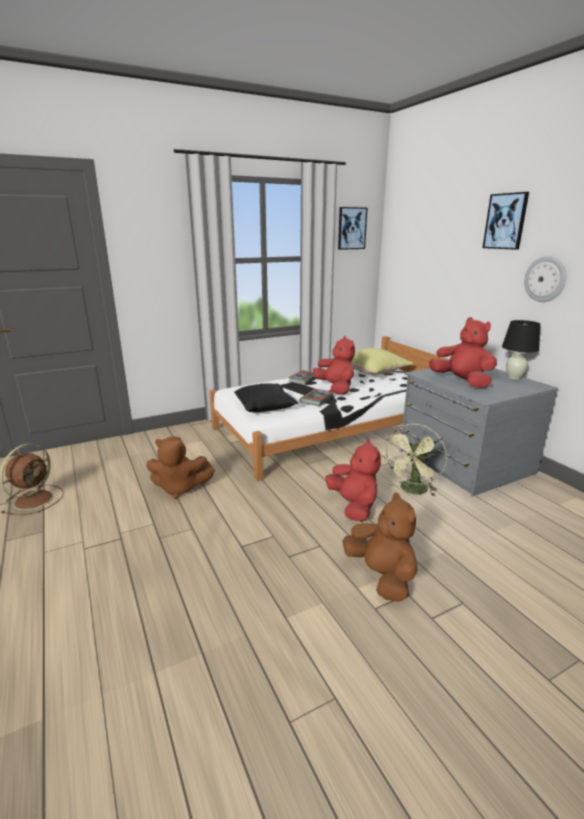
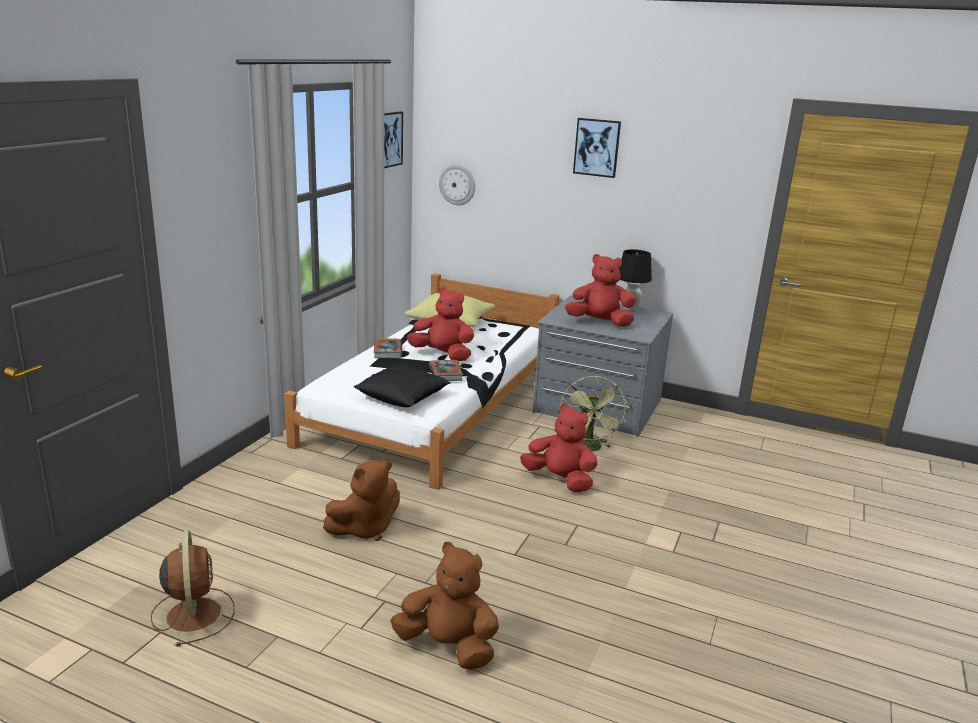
camera: 40 degrees left, 0 degrees up
(381, 576) = (650, 527): brown plush toy -> brown plush toy (448, 646)
(545, 279) = (647, 208): wall clock -> wall clock (457, 185)

